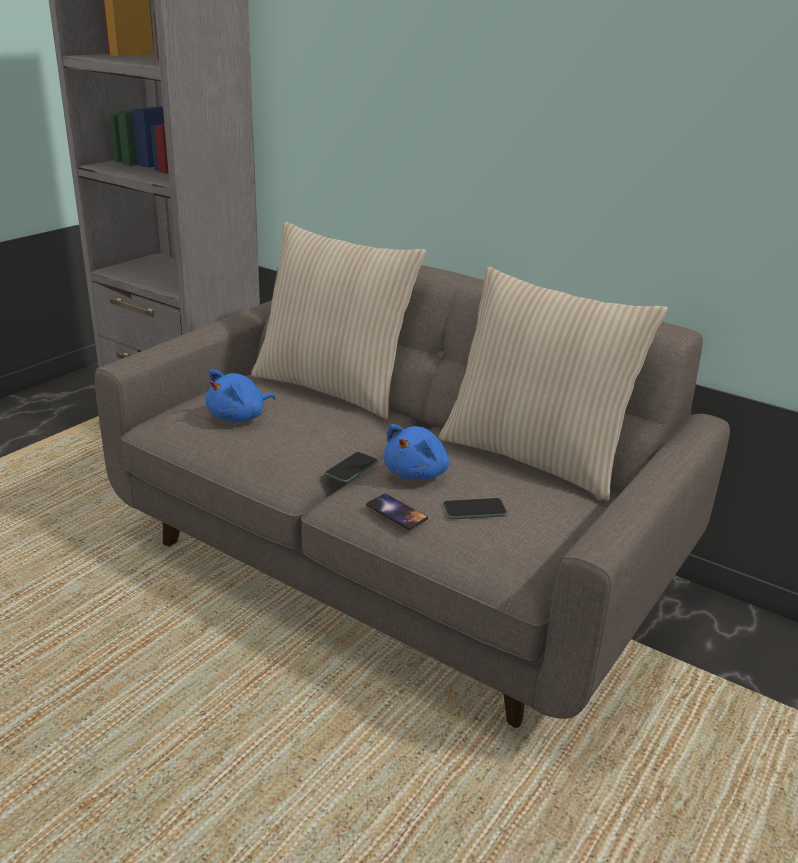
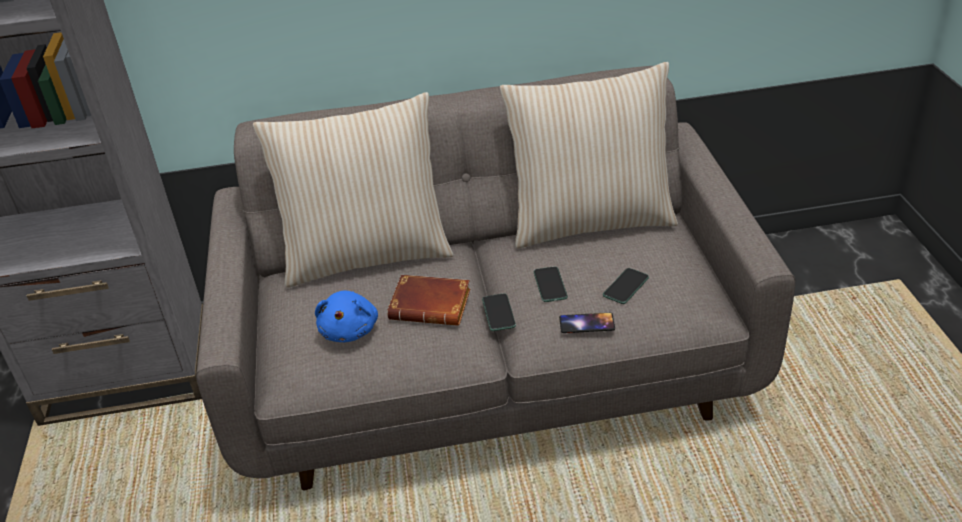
camera: 40 degrees left, 10 degrees up
(314, 435) = (433, 305): none -> brown book
(417, 473) = (550, 285): blue plush toy -> phone

